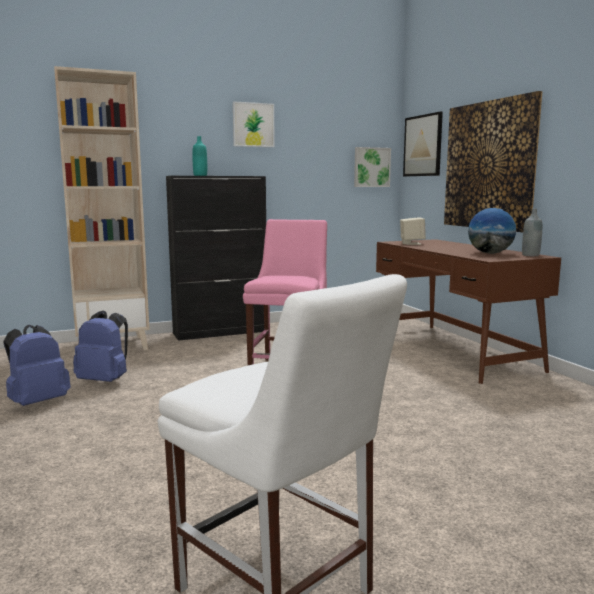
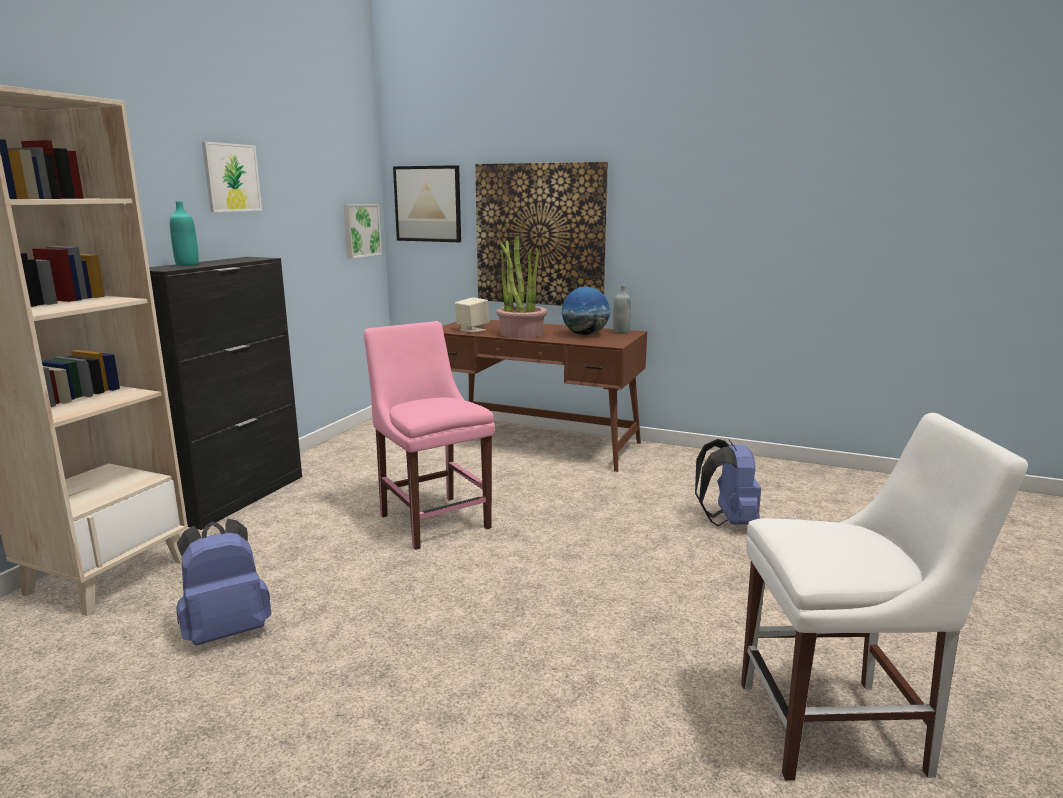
camera: 45 degrees left, 5 degrees up
(37, 402) = (191, 710): blue backpack -> blue backpack (728, 521)
(439, 248) = (521, 333): none -> potted plant

